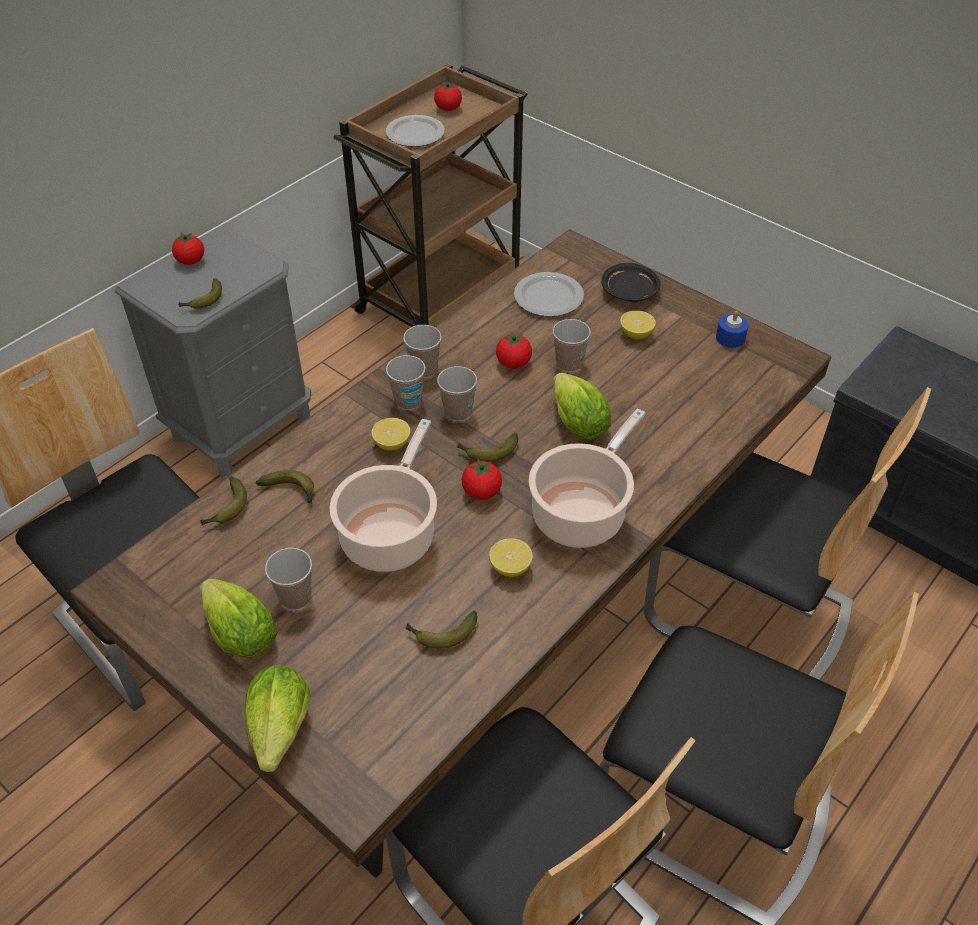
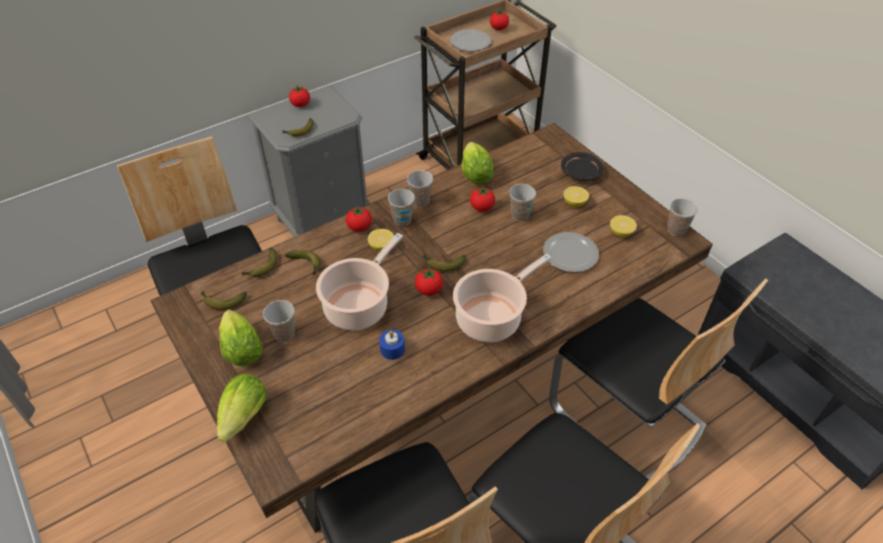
camera: 15 degrees right, 0 degrees up
(350, 423) = (359, 227): none -> tomato
(441, 634) = (368, 379): banana -> banana (222, 302)
(458, 412) = (432, 234): cup -> cup (676, 230)
(510, 567) = (430, 345): lemon -> lemon (621, 233)
(550, 297) = (523, 167): plate -> plate (571, 254)
(575, 420) = (510, 254): lettuce -> lettuce (475, 173)
(730, 338) = (641, 217): blue candle -> blue candle (392, 349)

